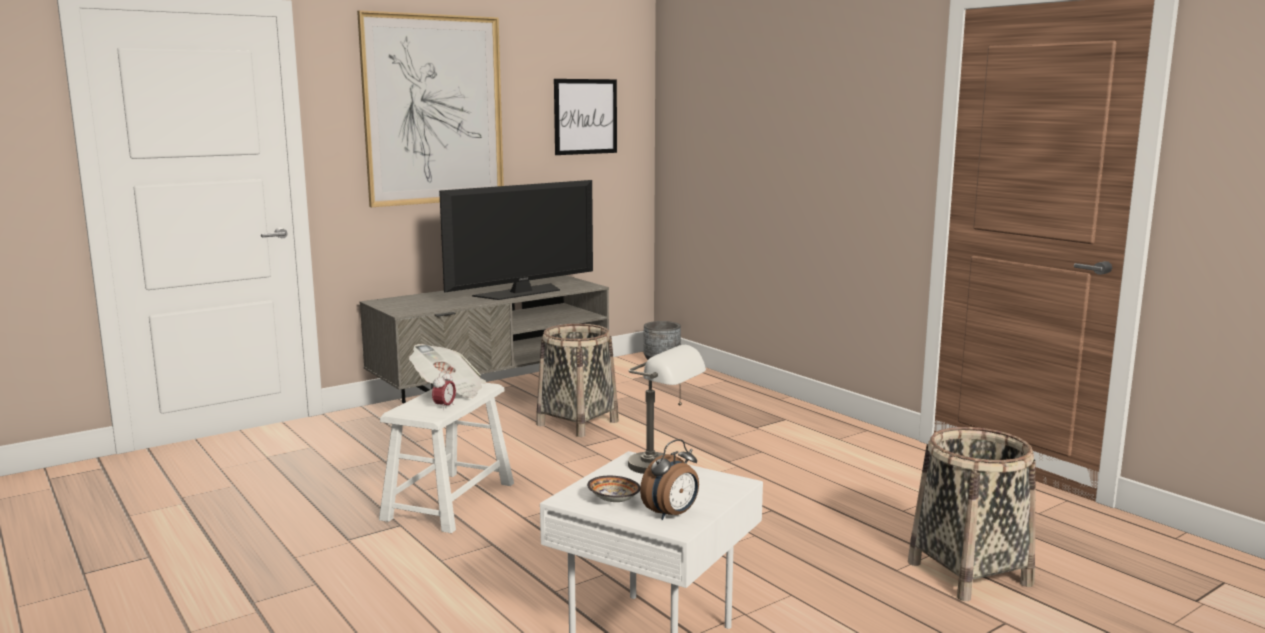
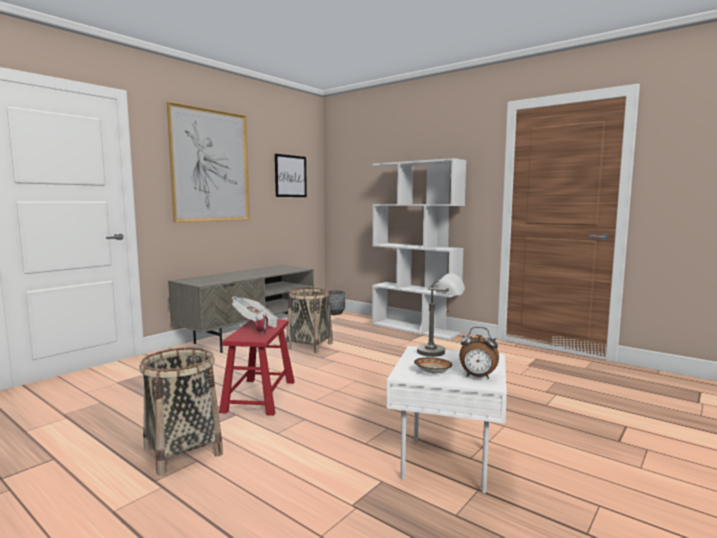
camera: 15 degrees left, 5 degrees down
(449, 501) = (259, 396): white stool -> red stool
(521, 292) = (266, 273): television -> none
(672, 514) = (477, 377): alarm clock -> alarm clock turned 75 degrees clockwise
(783, 406) = (415, 329): none -> white bookcase
(968, 573) = (583, 402): basket -> basket (182, 451)

